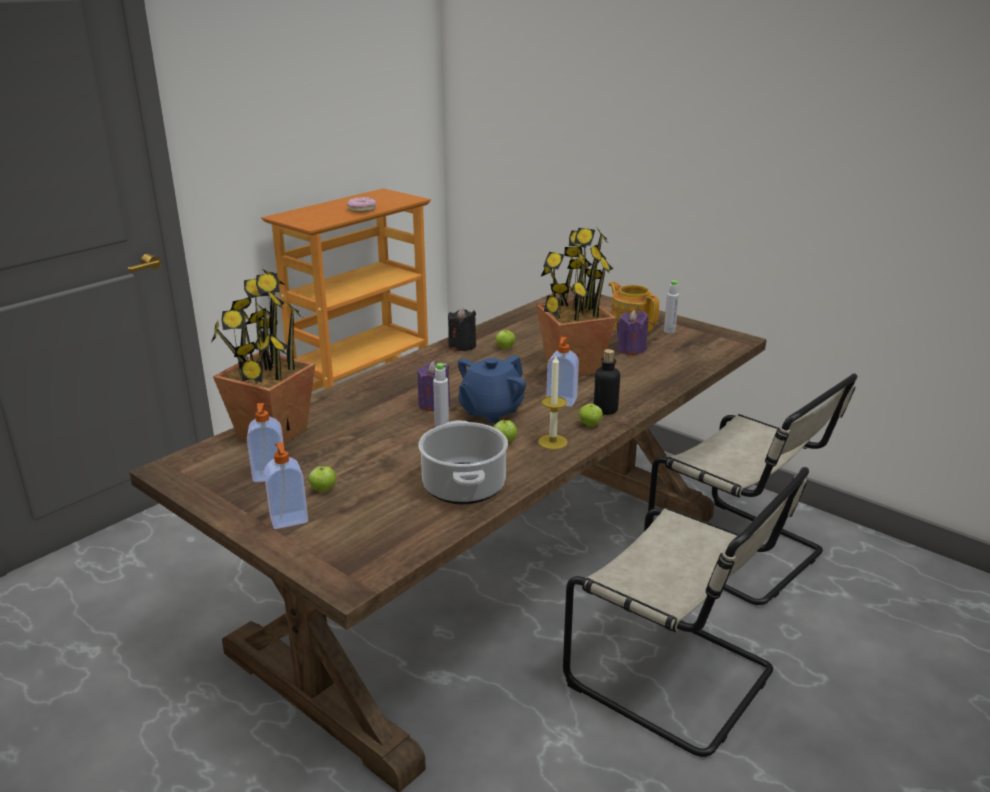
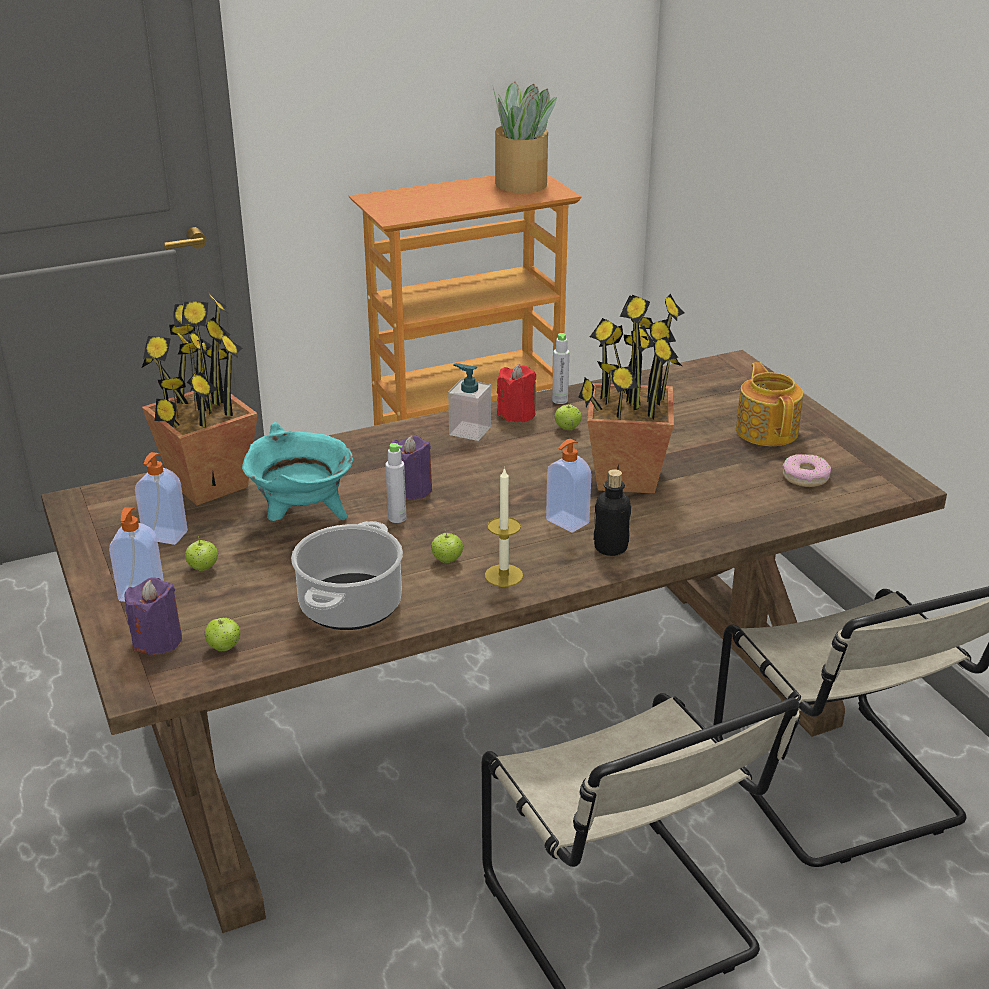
camera: 25 degrees right, 5 degrees up
(362, 209) = (476, 201): donut -> donut (805, 477)
(370, 439) = (303, 518): none -> turquoise cooking pot
(380, 197) = (521, 183): none -> potted plant
(439, 361) = (469, 431): none -> soap dispenser
(462, 346) = (517, 414): black candle -> red candle
(490, 411) = (468, 515): blue teapot -> none
(590, 425) = (571, 564): apple -> apple (224, 647)
(631, 349) = (731, 467): purple candle -> purple candle (157, 640)
(669, 331) = (813, 450): grey bottle -> grey bottle (560, 400)

